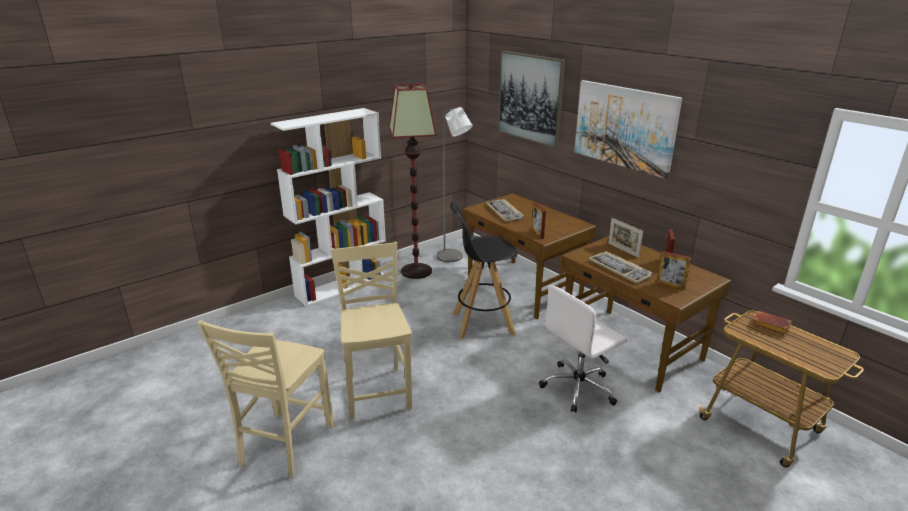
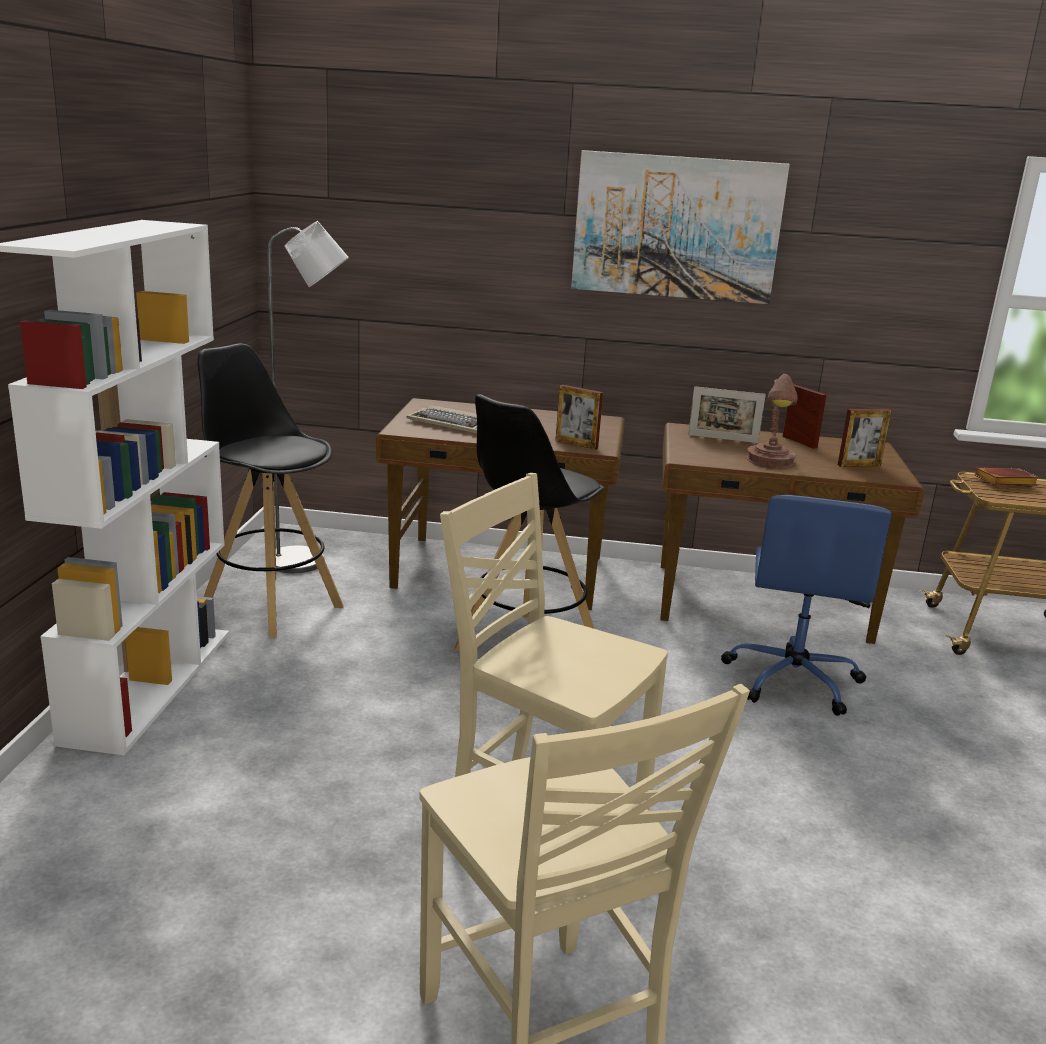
camera: 45 degrees left, 5 degrees down
(416, 271) = (271, 604): floor lamp -> black stool
(530, 98) = (450, 197): picture -> none
(579, 388) = (793, 680): white office chair -> blue office chair
(620, 269) = (770, 461): keyboard -> brown table lamp

